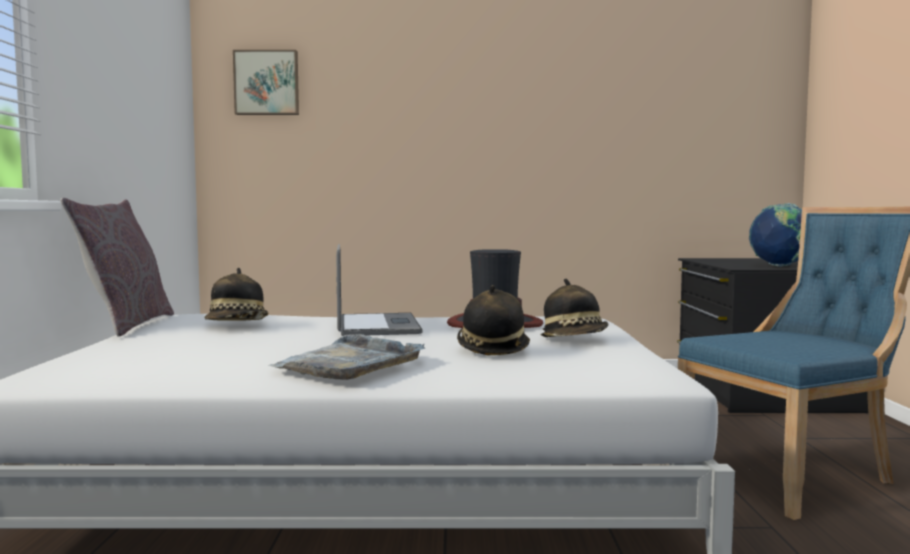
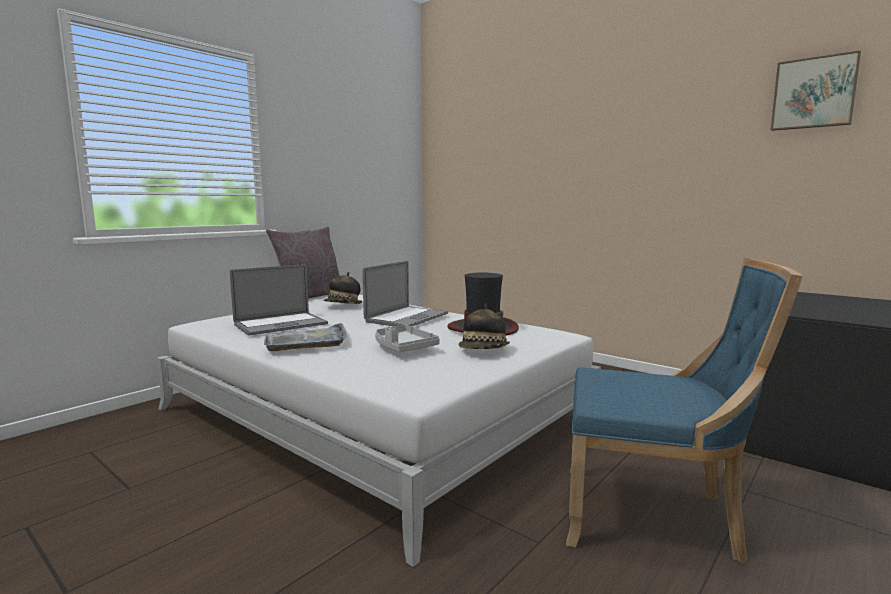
camera: 40 degrees right, 5 degrees up
(218, 356) = (280, 324): none -> laptop
(267, 83) = (458, 142): picture -> picture (814, 93)
(492, 349) = (403, 347): hat -> grey tray
(781, 266) = (816, 313): globe -> none

